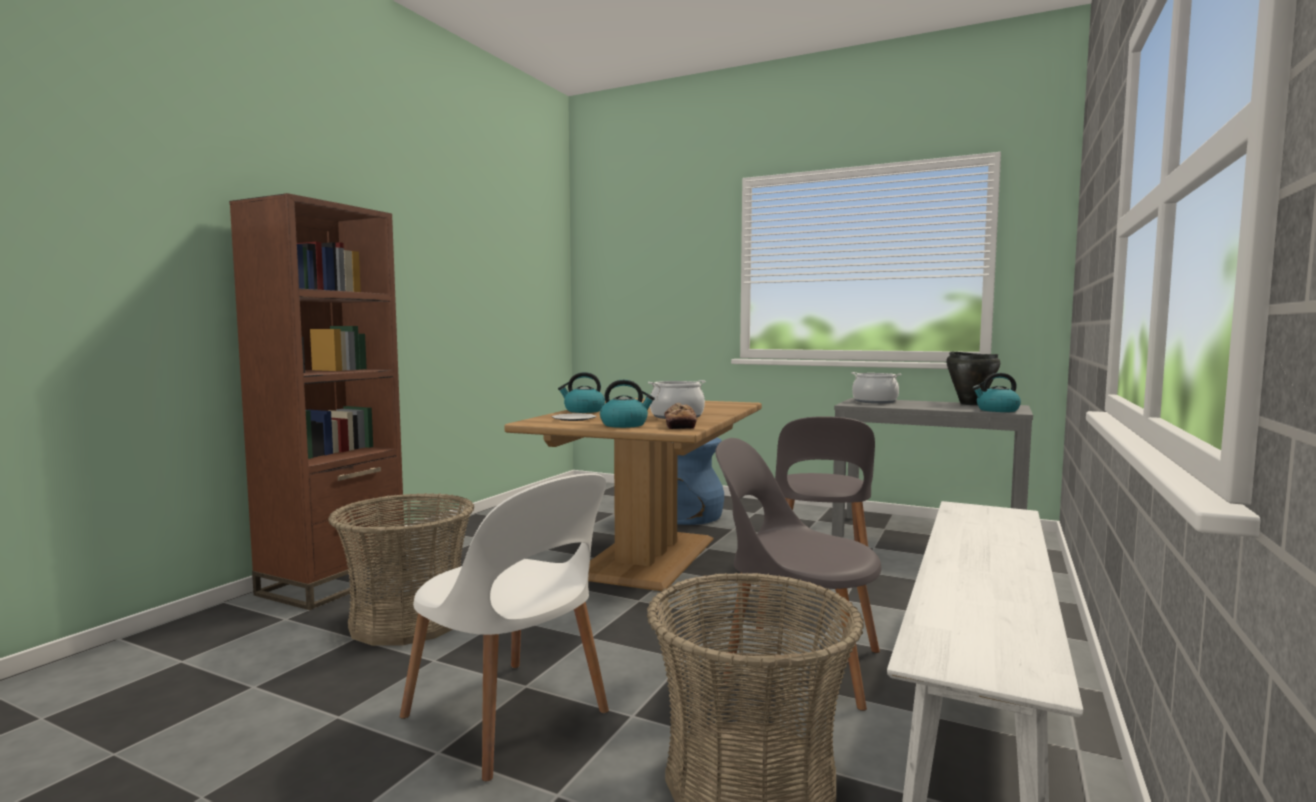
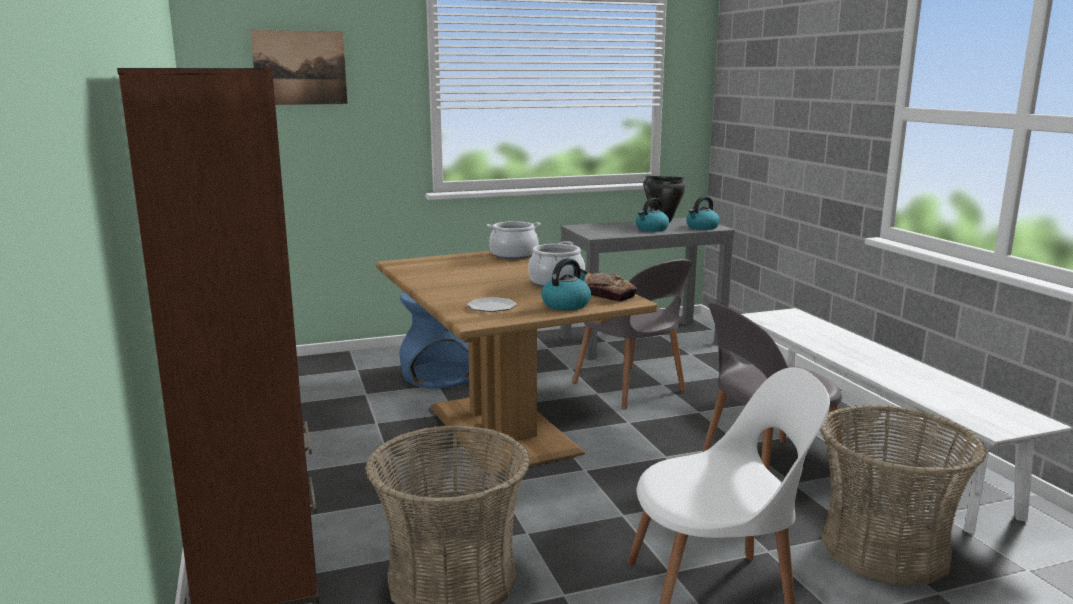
camera: 45 degrees left, 10 degrees up
(583, 411) = (444, 292): kettle -> kettle (651, 229)
(644, 254) = (300, 68): none -> picture
(875, 401) = (597, 229): cooking pot -> cooking pot (513, 255)

